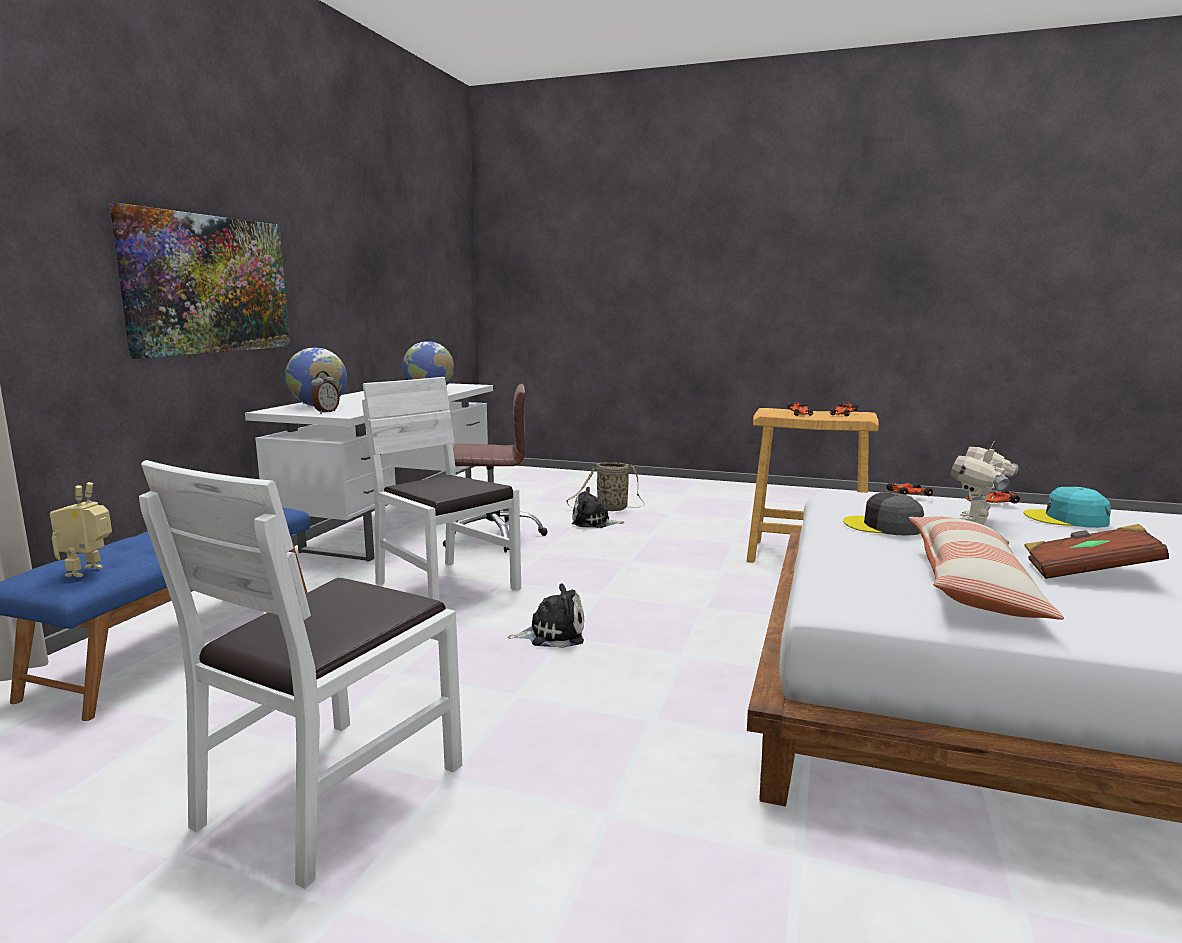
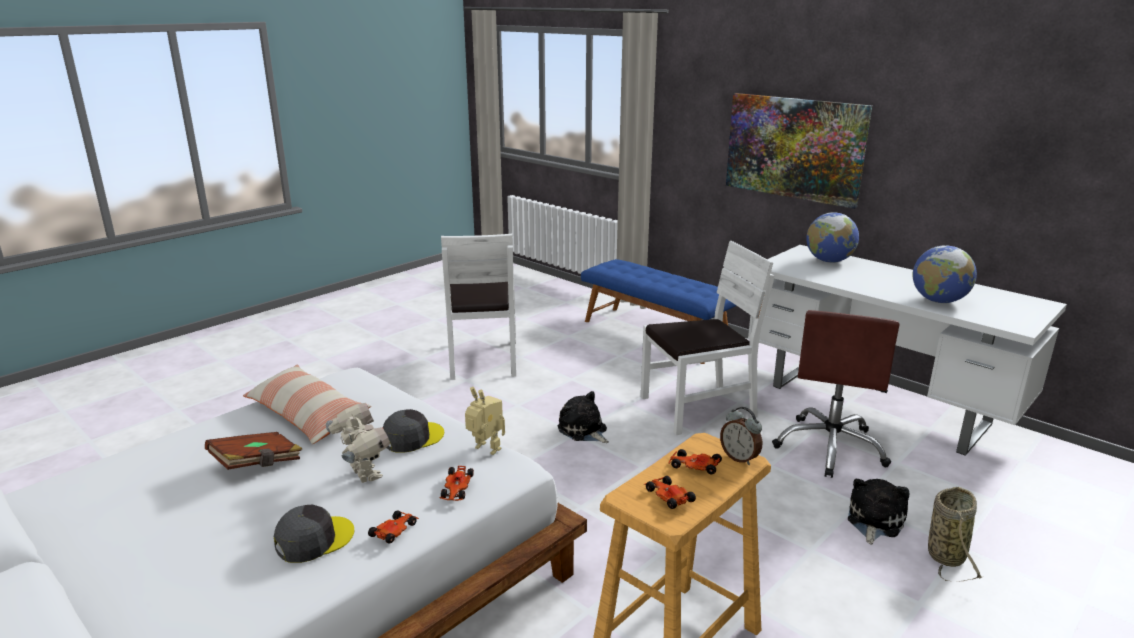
camera: 115 degrees right, 10 degrees up
(89, 572) = (610, 268): toy robot -> toy robot (485, 450)
(325, 412) = (789, 261): alarm clock -> alarm clock (739, 458)
(331, 792) = (482, 359): white chair -> white chair turned 150 degrees counterclockwise
(553, 634) = (583, 430): plush toy -> plush toy turned 120 degrees clockwise
(1067, 519) = (314, 539): turquoise cap -> grey cap

